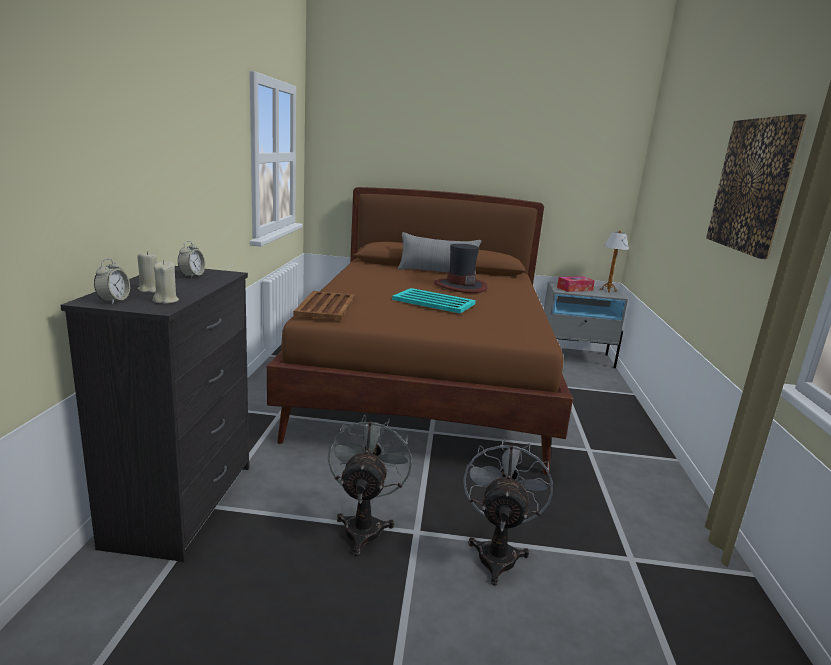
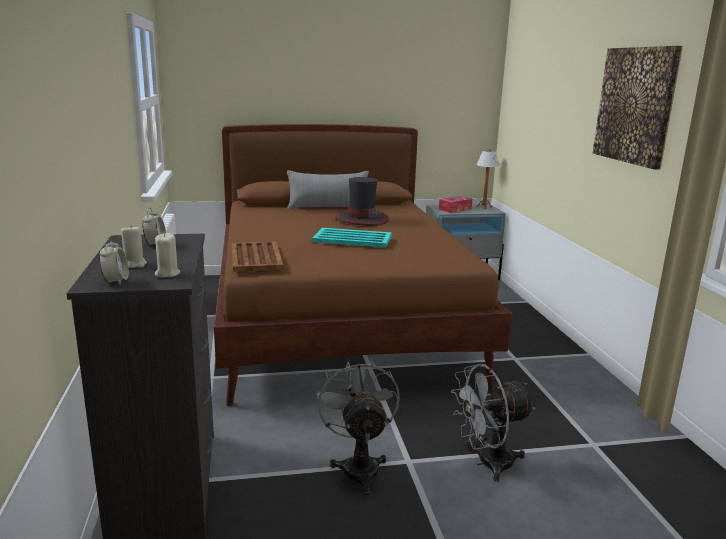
camera: 15 degrees left, 0 degrees up
(497, 552) = (487, 463): grey fan -> grey fan turned 105 degrees counterclockwise

